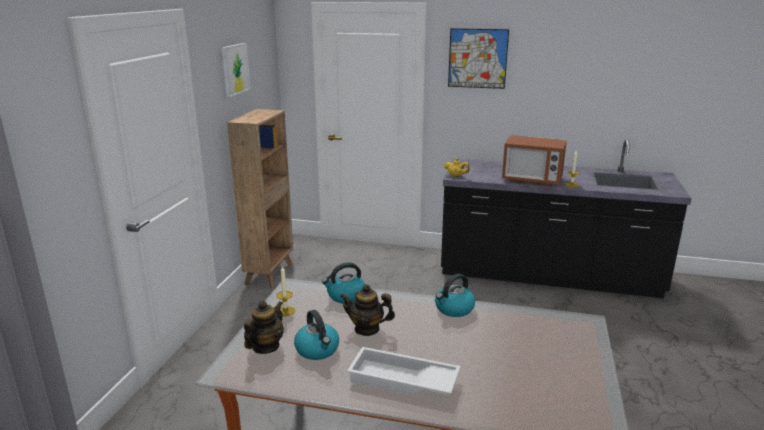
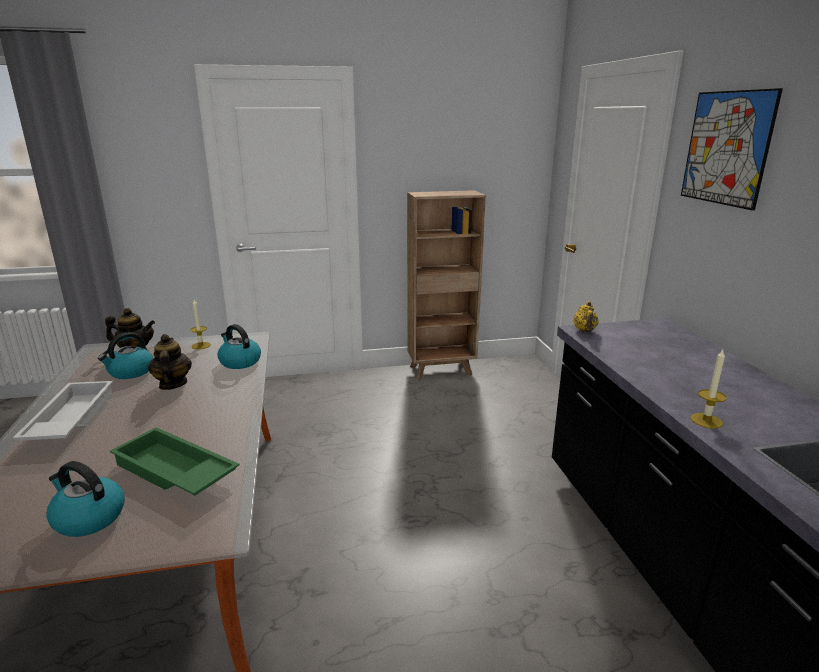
camera: 65 degrees right, 0 degrees up
(235, 69) = (444, 140): picture -> none
(454, 309) = (229, 421): kettle -> kettle (88, 518)
(516, 333) = (173, 472): none -> green tray
(532, 180) = (667, 382): microwave -> none

